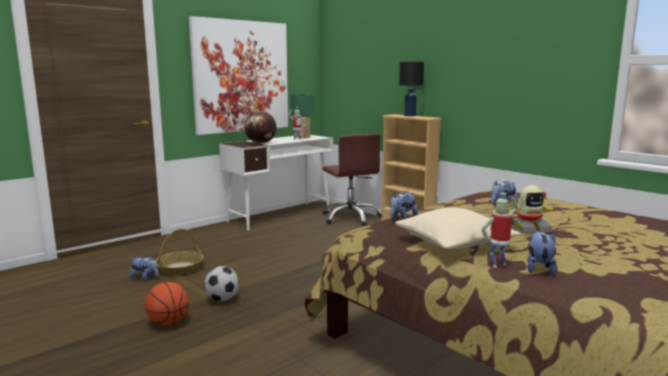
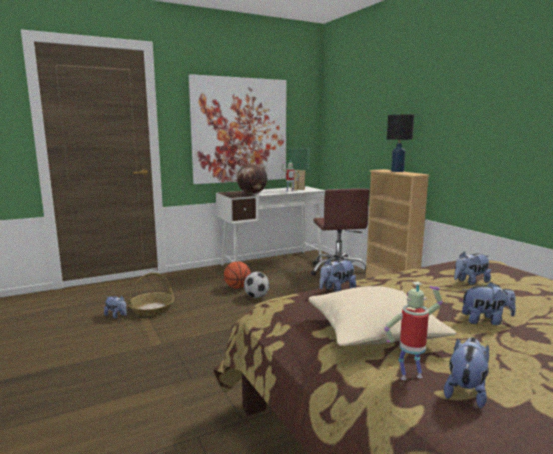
camera: 15 degrees right, 0 degrees up
(168, 322) = (104, 368): basketball -> basketball (237, 287)
(222, 299) = (167, 348): football -> football (256, 297)
(529, 229) = (486, 321): toy robot -> plush toy

